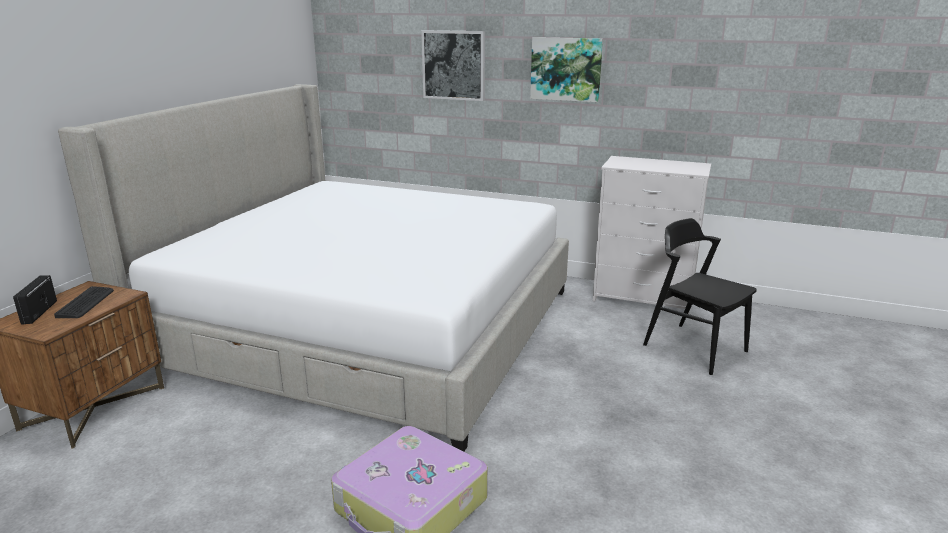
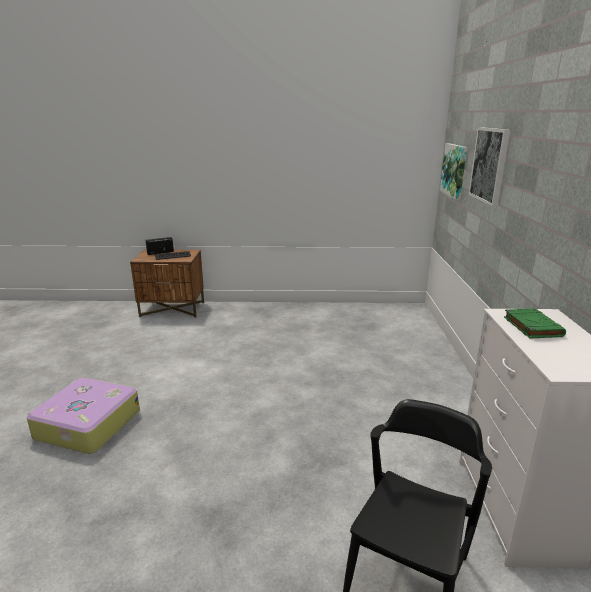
camera: 70 degrees right, 0 degrees up
(367, 327) = (300, 352): bed -> none
(566, 69) = (550, 182): picture -> picture (454, 170)
(637, 164) = (531, 326): none -> green book

